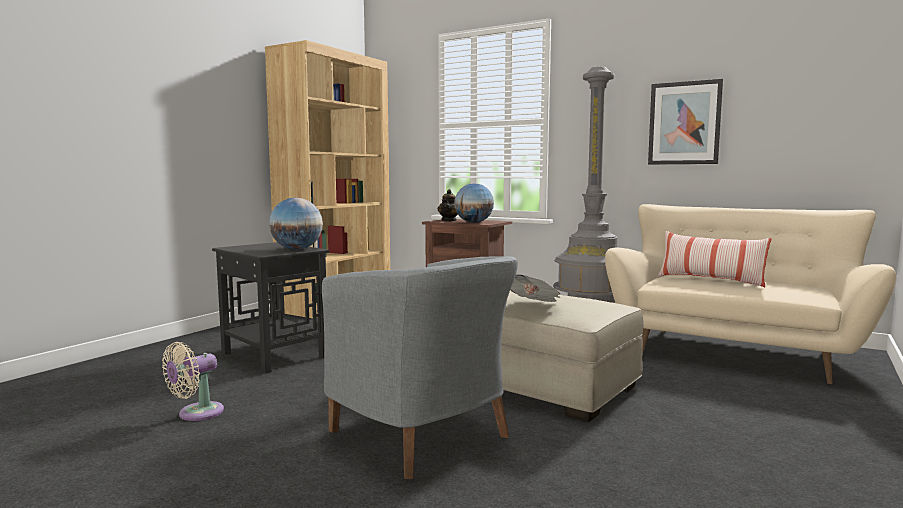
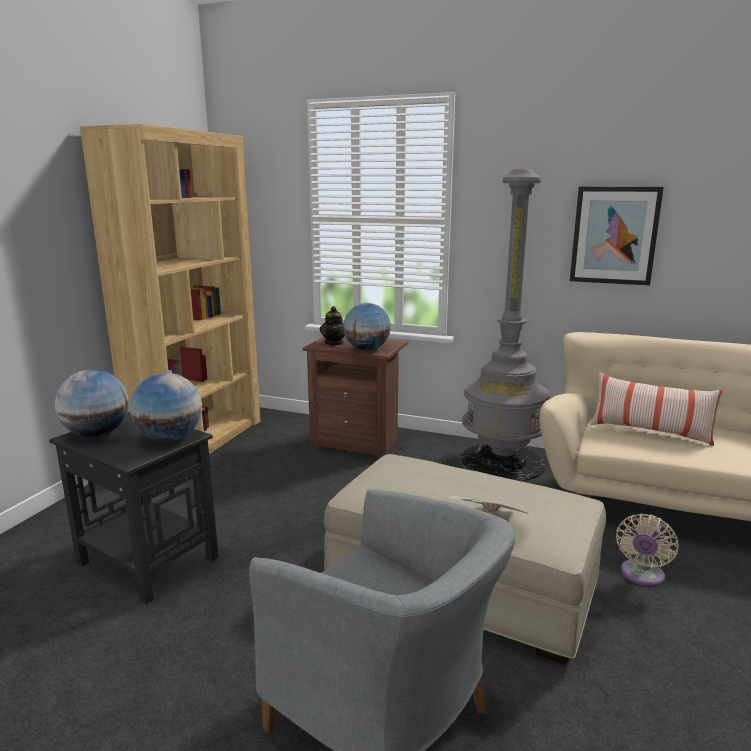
camera: 10 degrees left, 10 degrees up
(196, 413) = (74, 712): beige fan -> beige fan (641, 576)
(246, 247) = (97, 434): none -> globe

